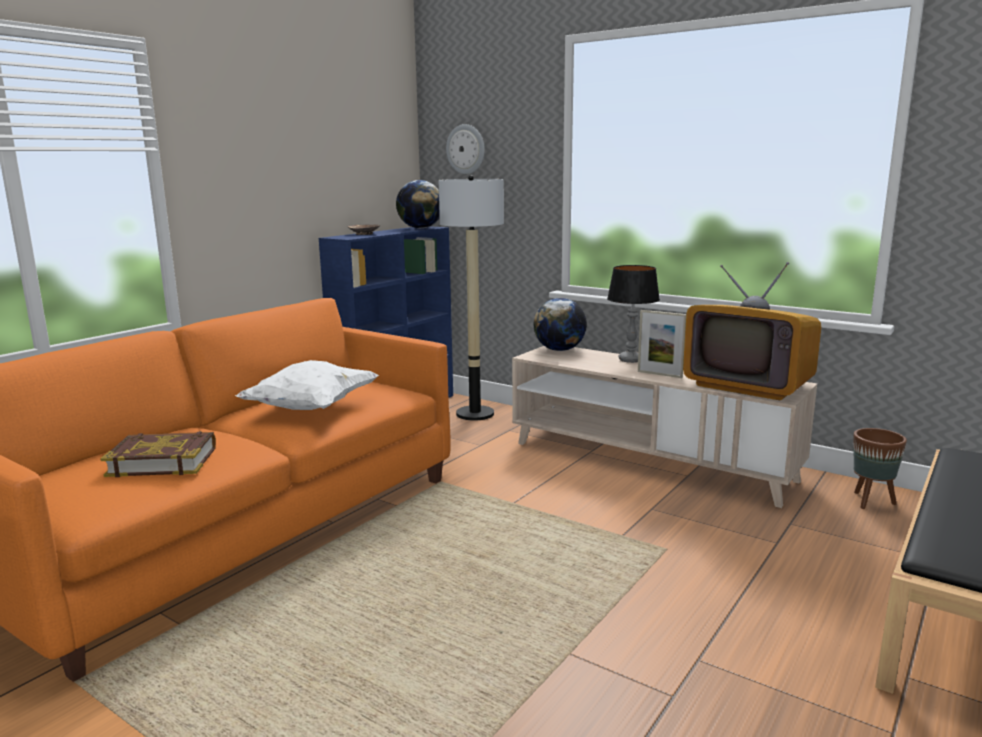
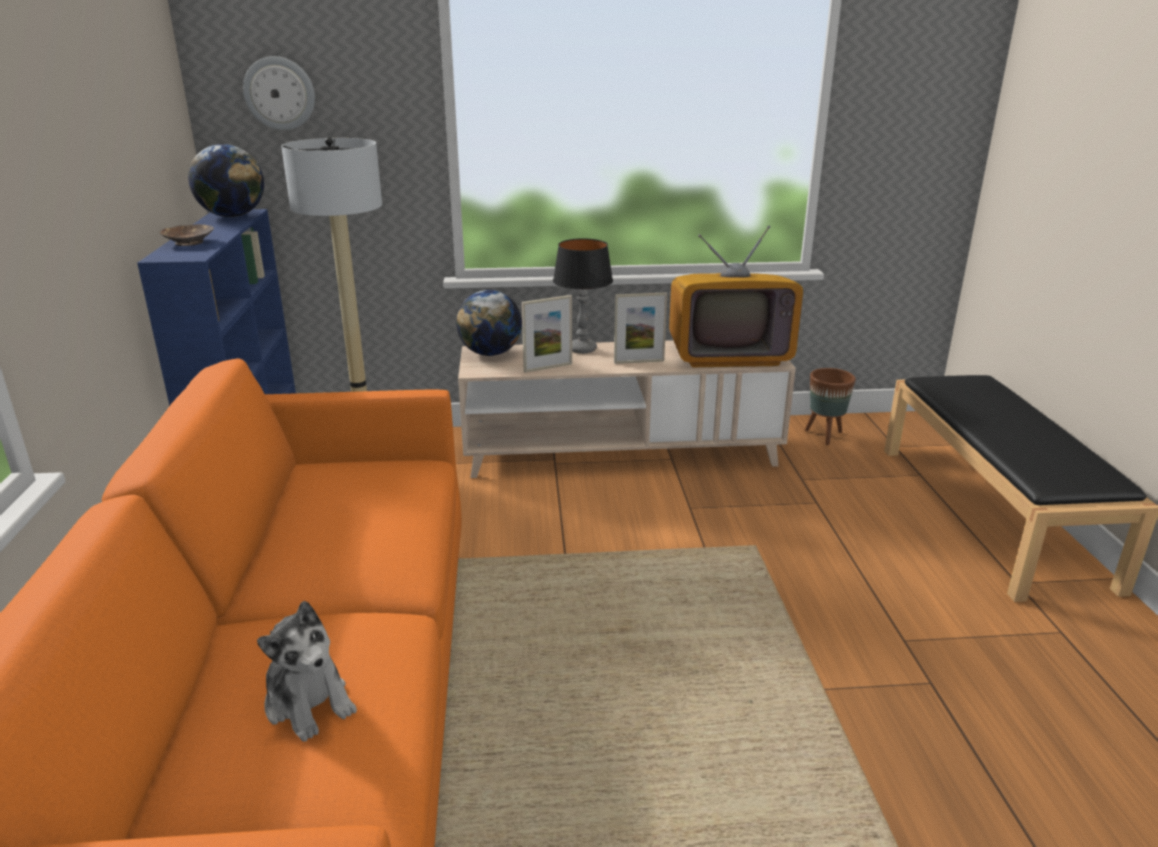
camera: 40 degrees left, 10 degrees up
(163, 461) = (309, 703): book -> plush toy
(311, 408) = (354, 533): white pillow -> none
(583, 364) = (548, 367): none -> picture frame

